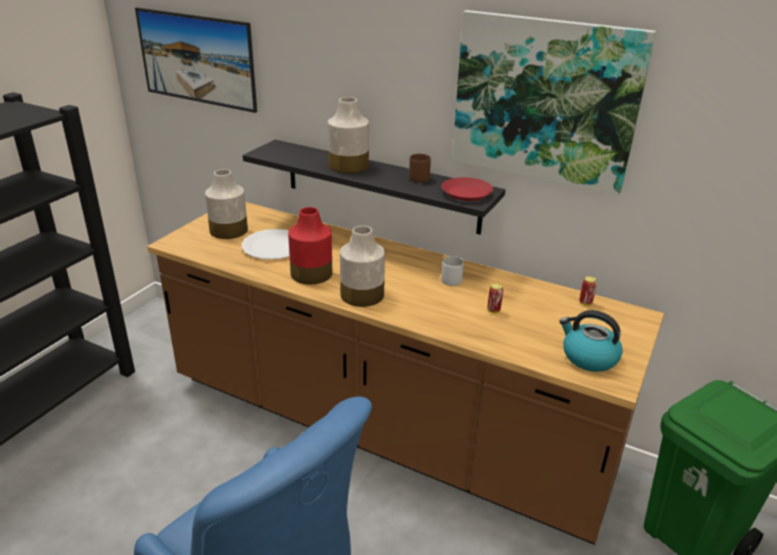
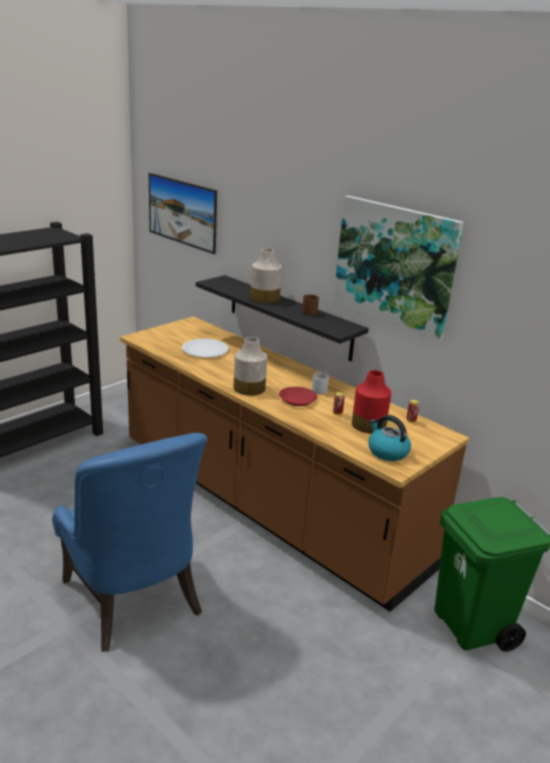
camera: 15 degrees right, 5 degrees down
(229, 230) = (179, 335): beige vase -> none
(311, 273) = (221, 370): red vase -> red vase (368, 424)
(466, 193) = (336, 326): red plate -> red plate (297, 399)

